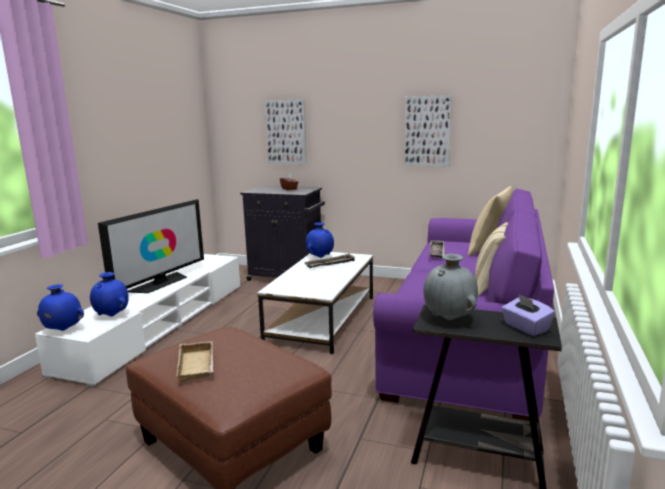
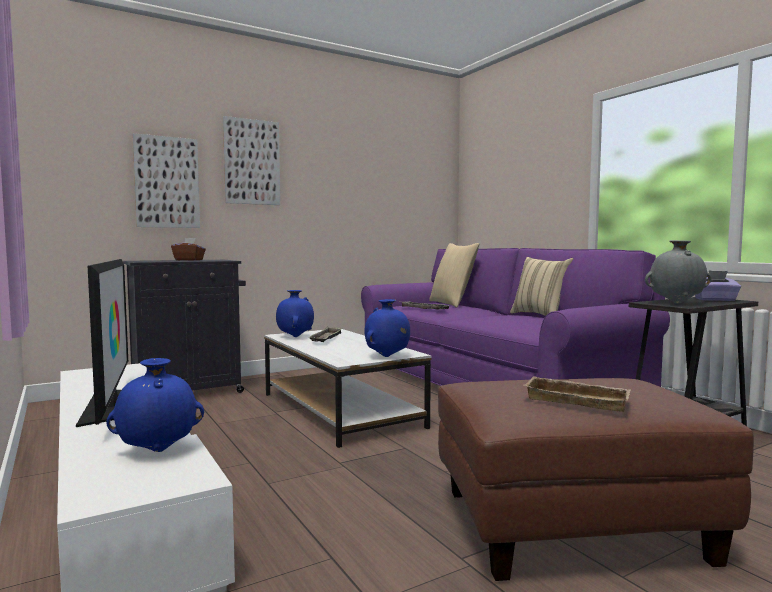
camera: 50 degrees left, 10 degrees down
(63, 330) = (118, 495): blue vase -> blue vase (387, 356)
(427, 131) = (347, 192): picture -> picture (252, 162)

